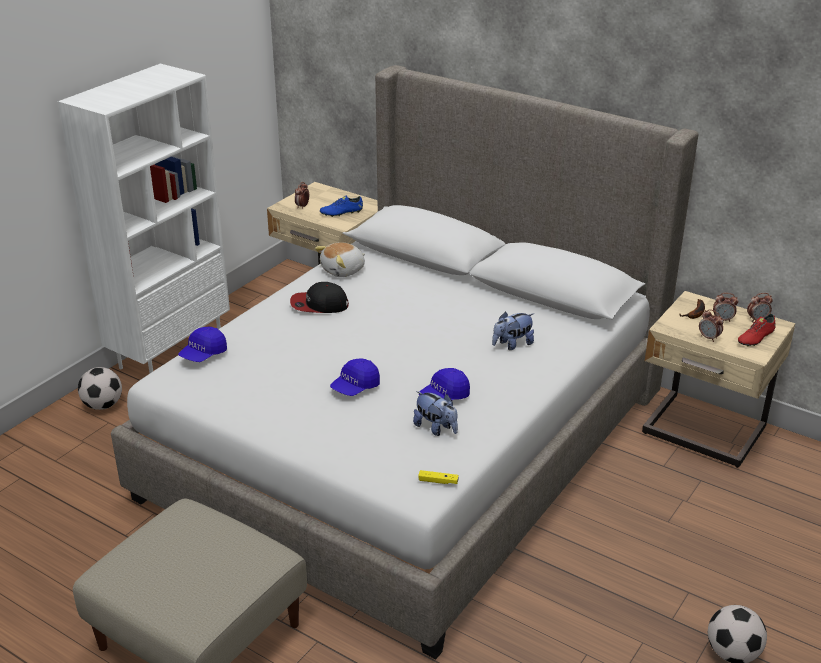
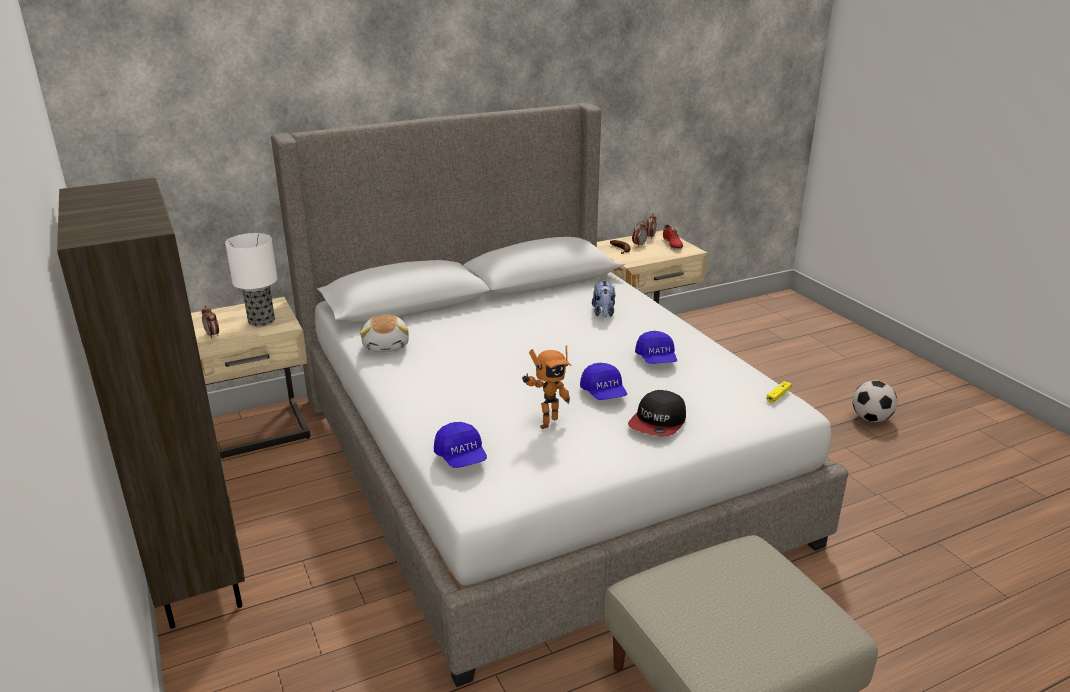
camera: 60 degrees left, 5 degrees down
(103, 405) = (234, 665): football -> none
(171, 352) = (195, 573): white bookcase -> brown bookcase
(280, 373) = (546, 422): none -> toy robot
(319, 305) = (437, 373): cap -> cap (658, 422)
(341, 213) = (262, 321): blue shoe -> table lamp
(436, 428) = (700, 375): plush toy -> none
(709, 338) = (657, 255): alarm clock -> none

